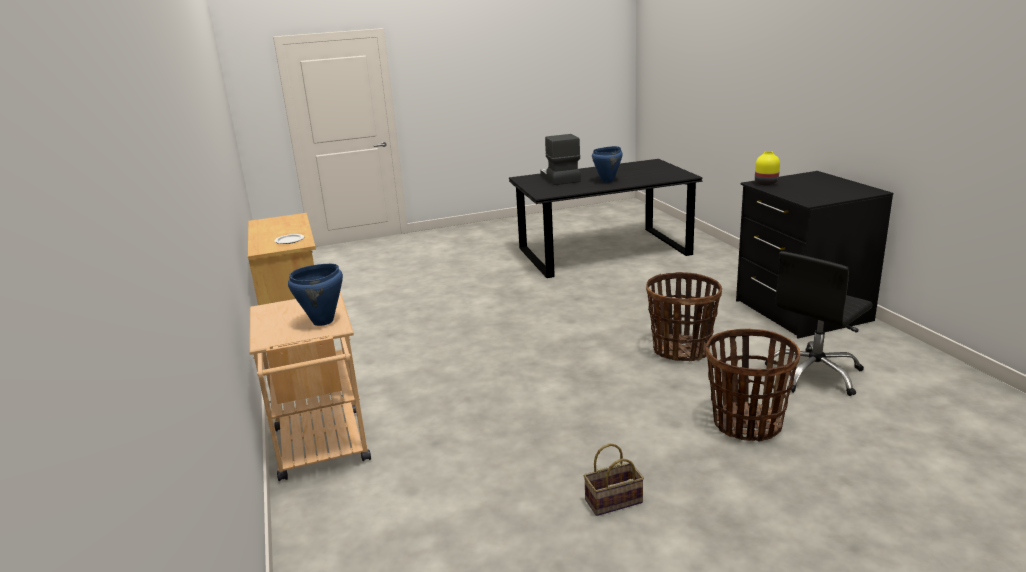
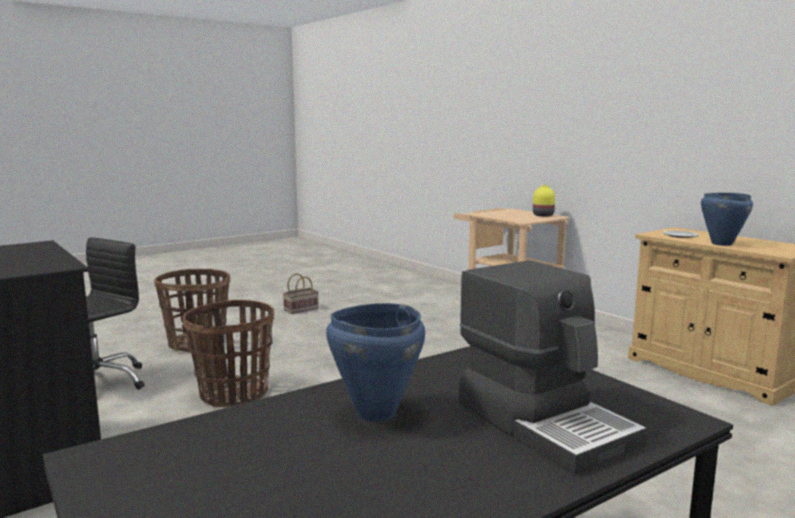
camera: 160 degrees right, 10 degrees down
(323, 321) = (496, 214): blue cooking pot -> blue cooking pot (721, 244)
(766, 183) = (46, 265): yellow vase -> yellow vase (542, 215)

